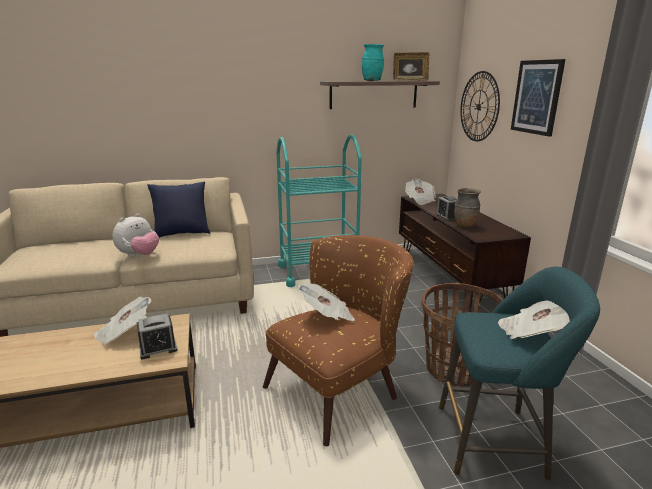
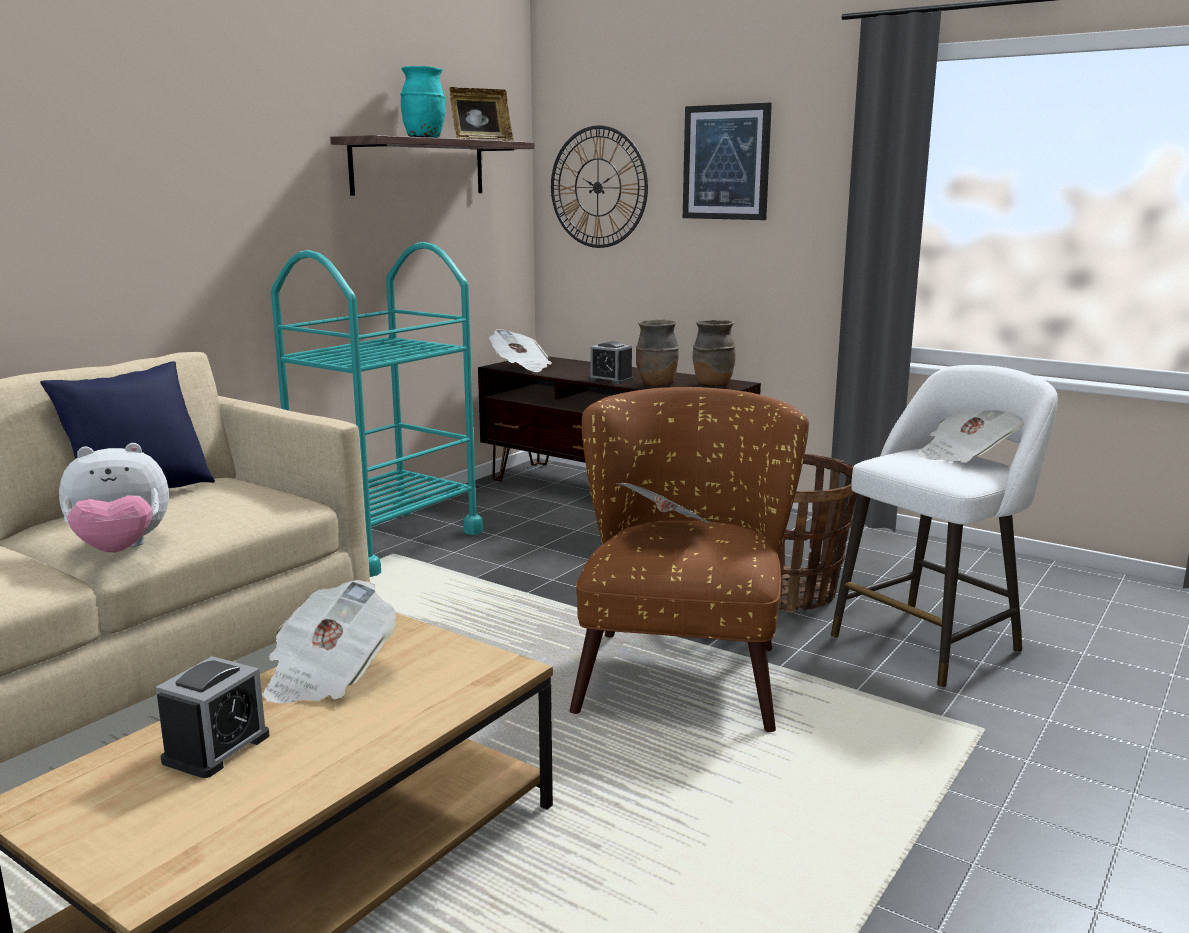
camera: 40 degrees left, 5 degrees down
(139, 255) = (120, 550): plush toy -> plush toy turned 75 degrees clockwise
(158, 348) = (449, 667): alarm clock -> alarm clock (216, 748)
(496, 233) = (712, 385): none -> brown vase
(496, 441) = (931, 642): turquoise stool -> white stool

